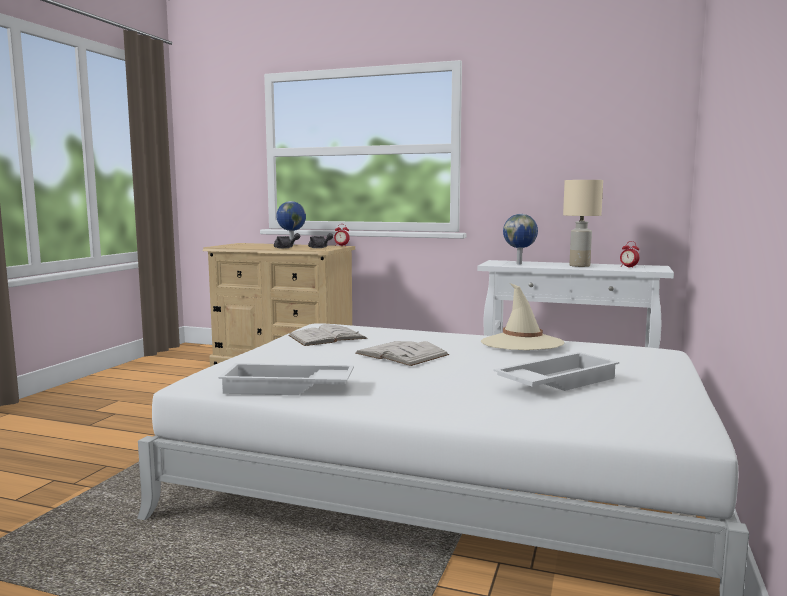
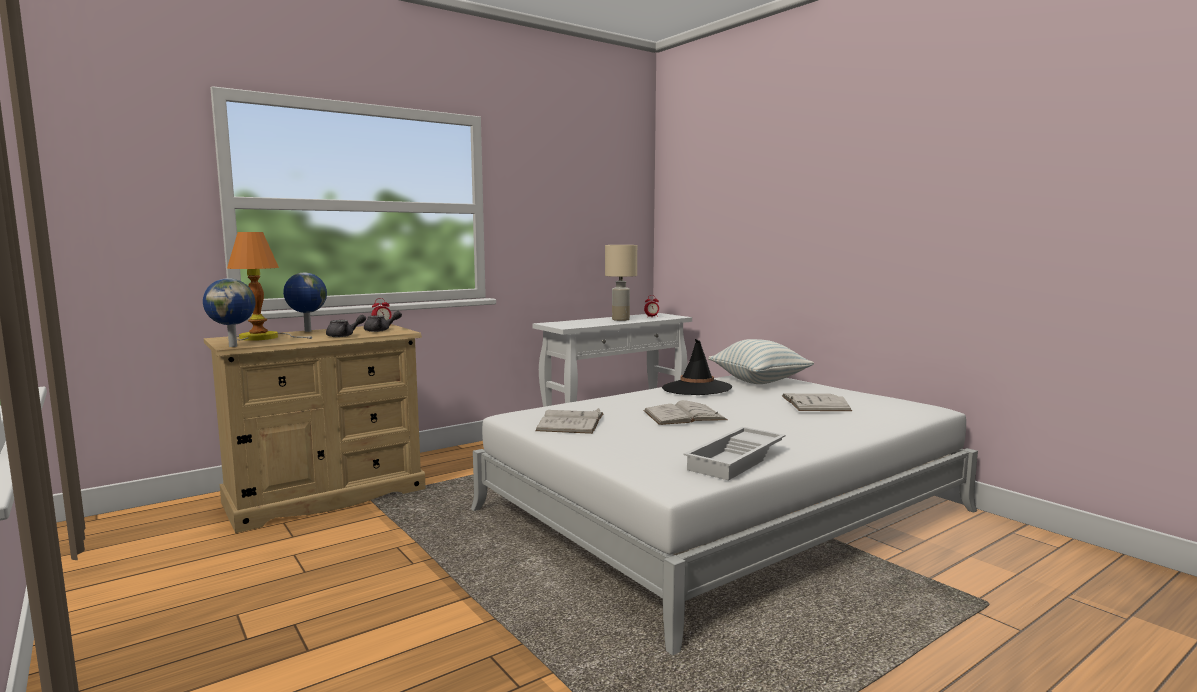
camera: 55 degrees left, 0 degrees up
(254, 245) = (263, 337): none -> table lamp
(519, 264) = (578, 323): globe -> globe (233, 346)
(521, 343) = (696, 388): beige hat -> black hat
(556, 381) = (815, 403): white tray -> white book
(625, 356) = (759, 381): none -> pillow

